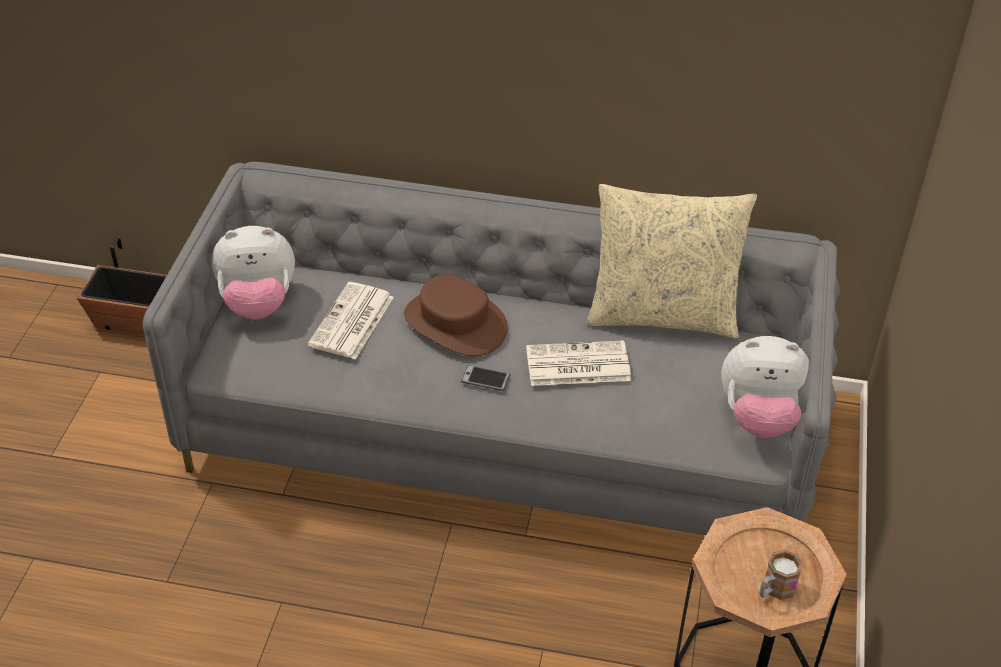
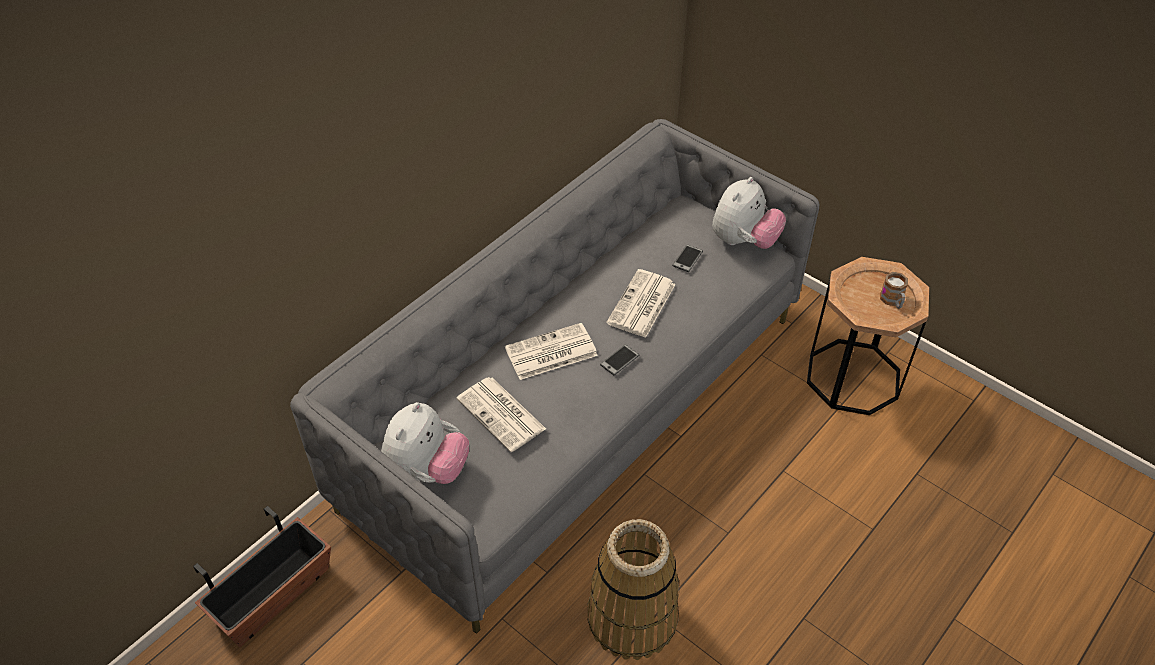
camera: 60 degrees left, 5 degrees up
(267, 583) = (631, 617): none -> basket
(455, 323) = (550, 353): brown hat -> newspaper
(662, 314) = (620, 240): beige pillow -> none
(679, 376) = (687, 258): none -> phone

